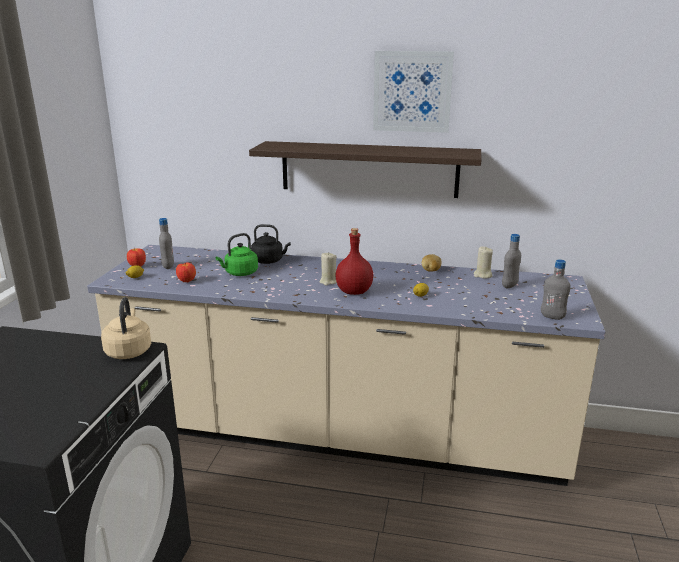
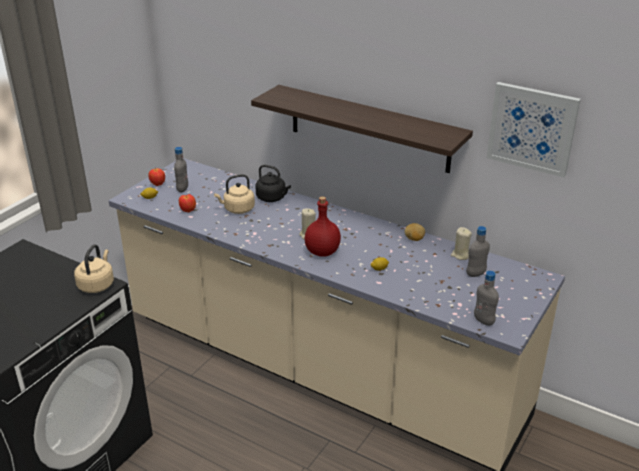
camera: 20 degrees right, 10 degrees up
(240, 273) = (237, 209): green kettle -> beige kettle
(412, 91) = (409, 63): picture -> picture (532, 128)

